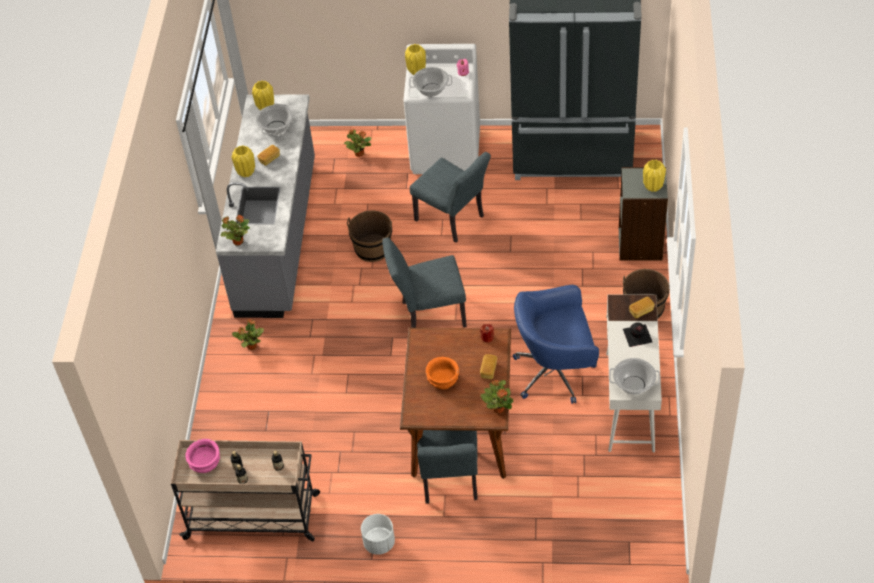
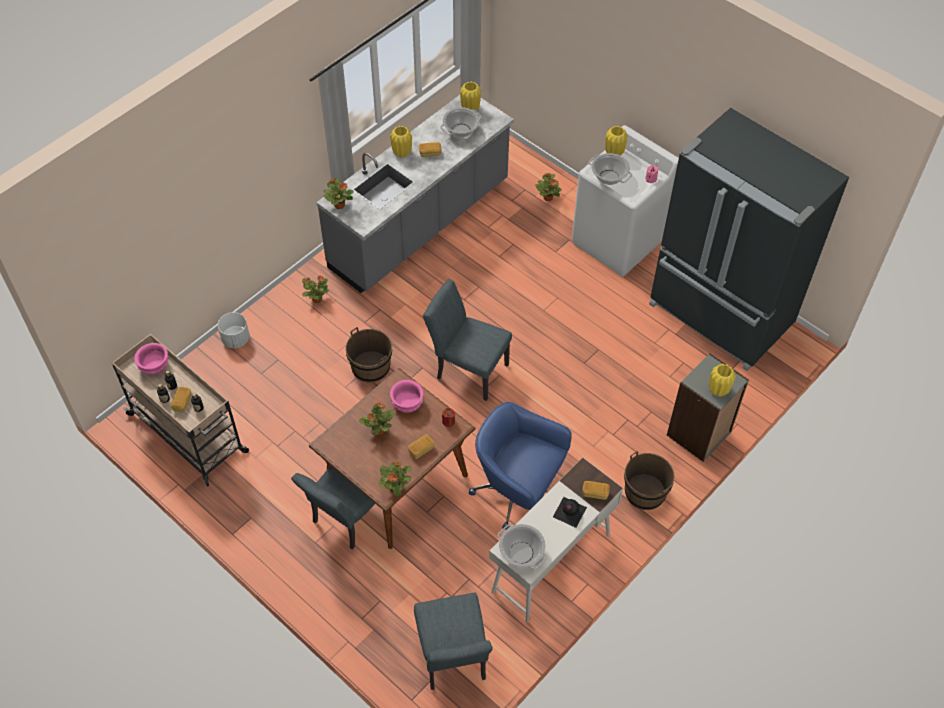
camera: 35 degrees right, 5 degrees up
(260, 472) = (182, 403): none -> bread
(373, 248) = (480, 284): brown bucket -> brown bucket (371, 367)
(379, 543) = (250, 526): white planter -> white planter (236, 339)
(442, 347) = (407, 403): none -> pink bowl
(442, 380) = (378, 431): orange bowl -> potted plant
(453, 220) = (565, 304): grey chair -> grey chair (453, 660)

